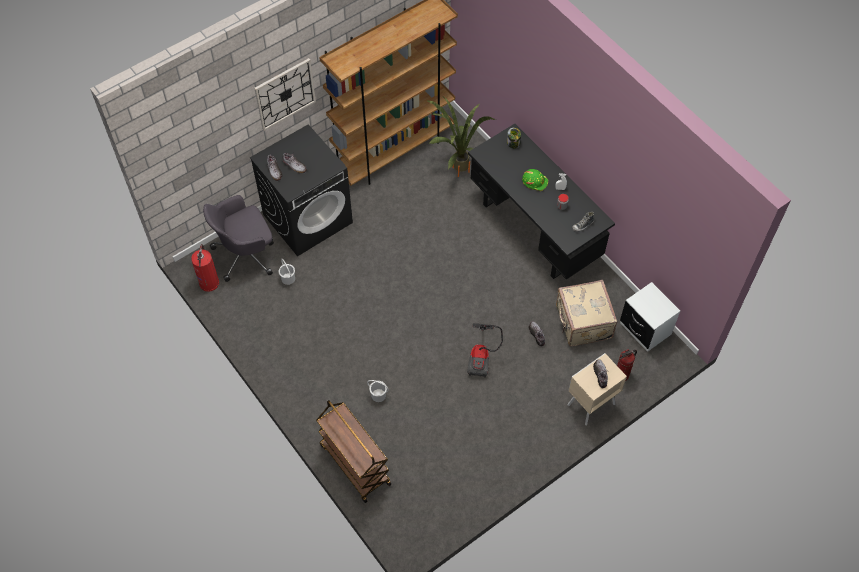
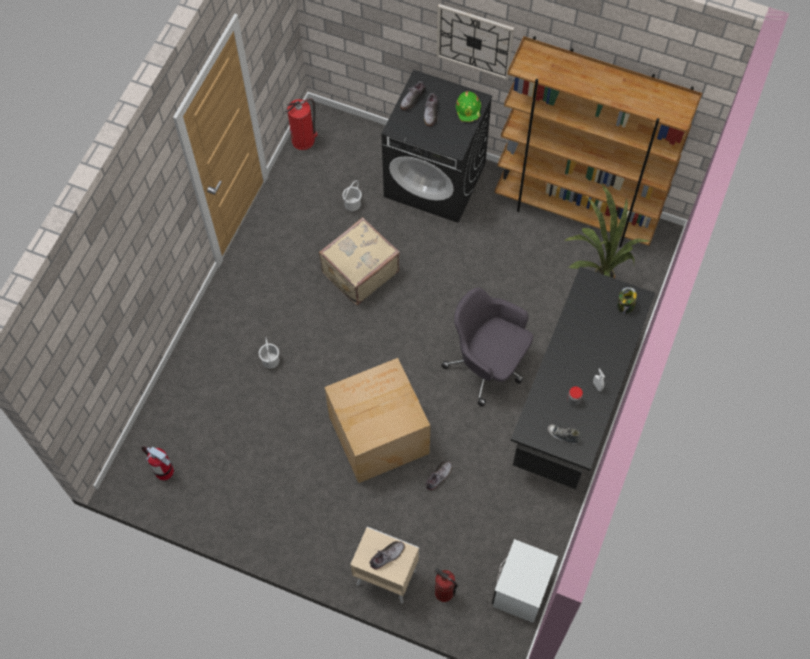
camera: 60 degrees right, 5 degrees up
(246, 254) = (356, 152): grey office chair -> grey office chair (488, 365)
(354, 464) = (181, 381): brown cart -> none
(421, 511) = (164, 471): none -> fire extinguisher
(482, 356) = (377, 434): vacuum cleaner -> cardboard box
(535, 181) = (588, 355): green hard hat -> green hard hat (468, 109)
(582, 323) = (485, 517): beige suitcase -> beige suitcase (359, 271)

